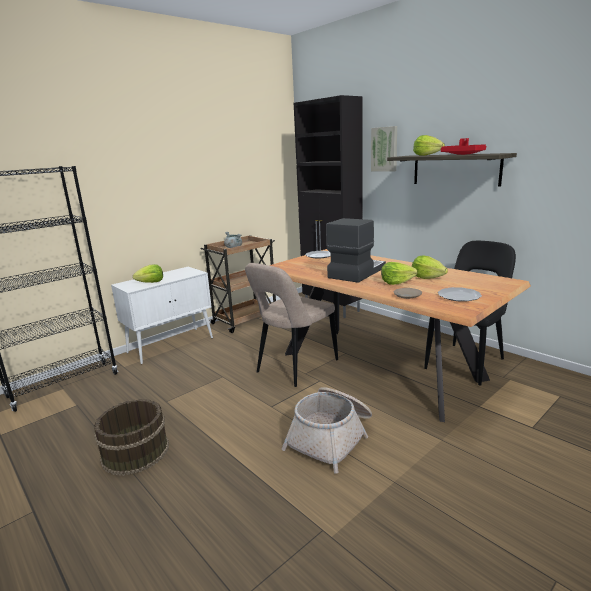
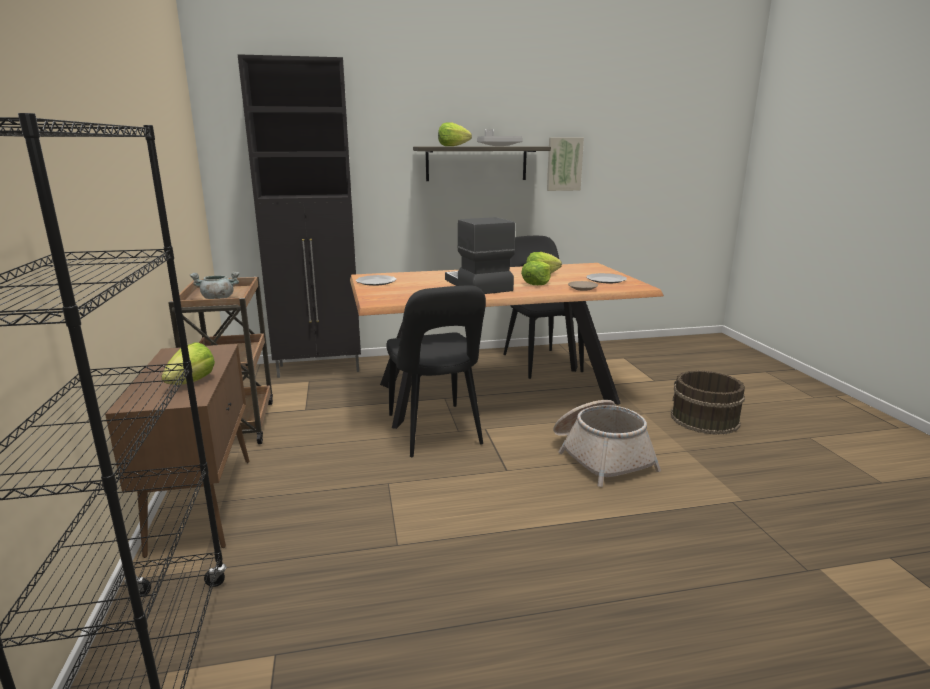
camera: 60 degrees left, 0 degrees up
(135, 452) = (509, 599): brown bucket -> brown bucket (704, 419)
(171, 345) = (203, 502): white cabinet -> brown cabinet
(294, 367) = (436, 432): beige chair -> black chair
(384, 149) = (378, 137): picture -> picture (564, 164)
(463, 154) = (498, 146): red tray -> grey tray

